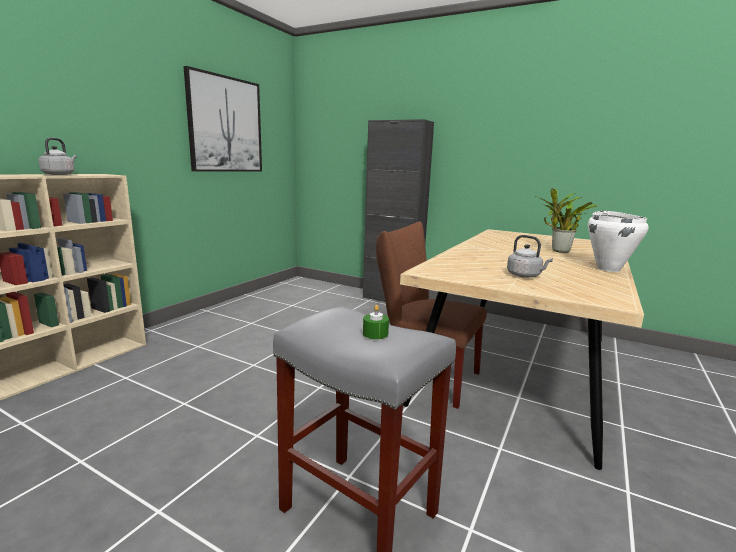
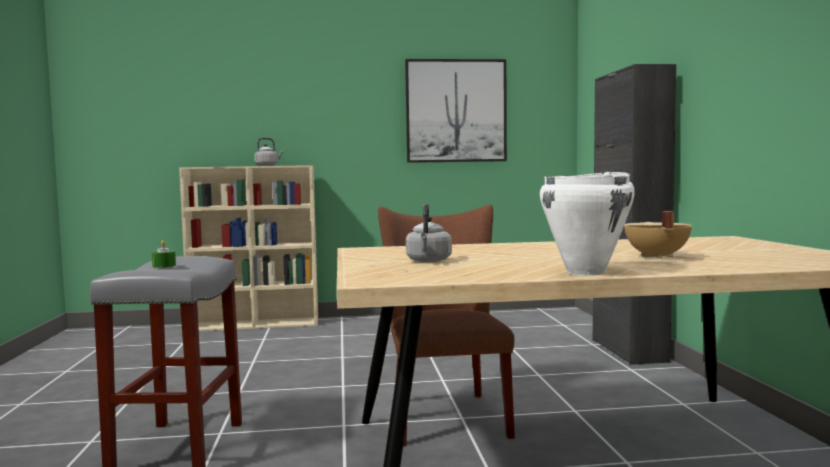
camera: 55 degrees right, 10 degrees down
(558, 251) = (655, 257): potted plant -> beige cooking pot

